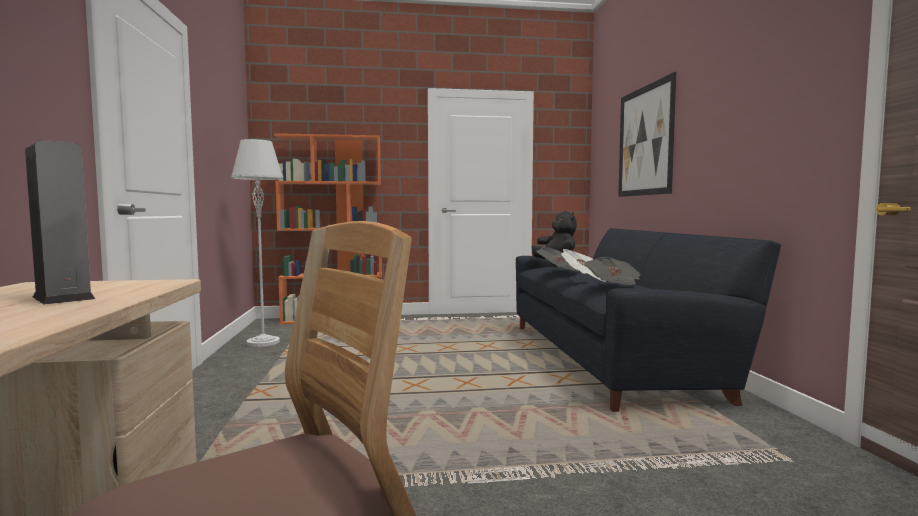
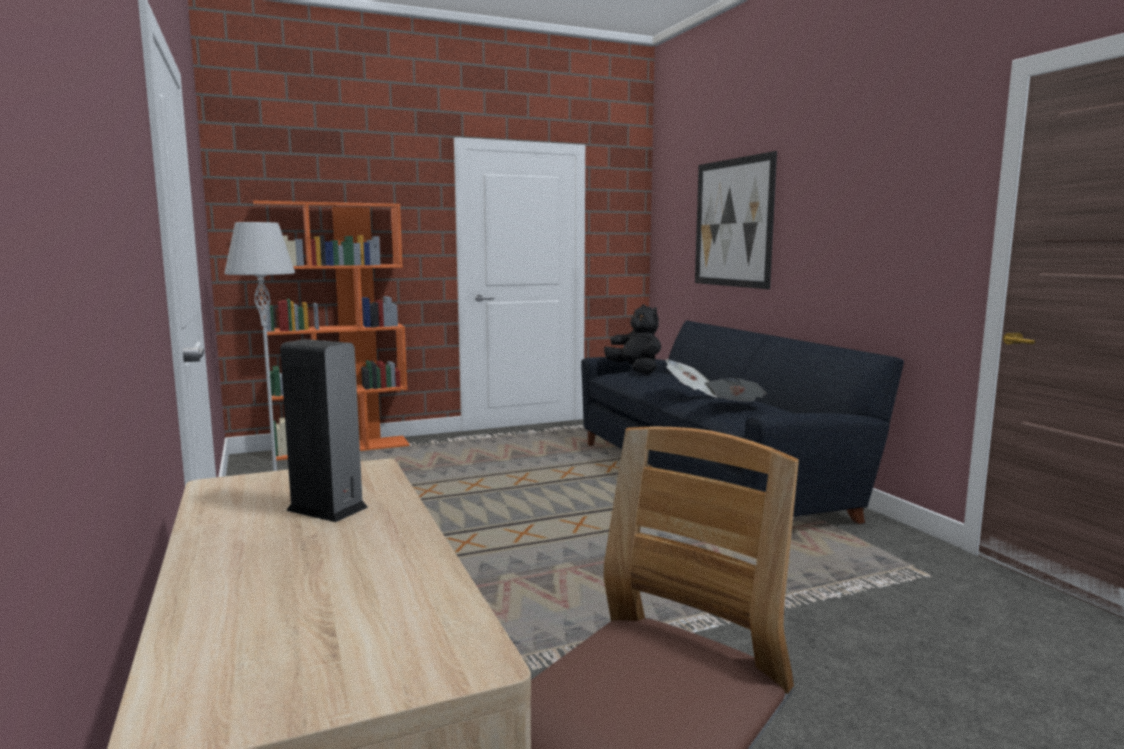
camera: 15 degrees left, 5 degrees up
(559, 271) = (652, 382): newspaper -> none

